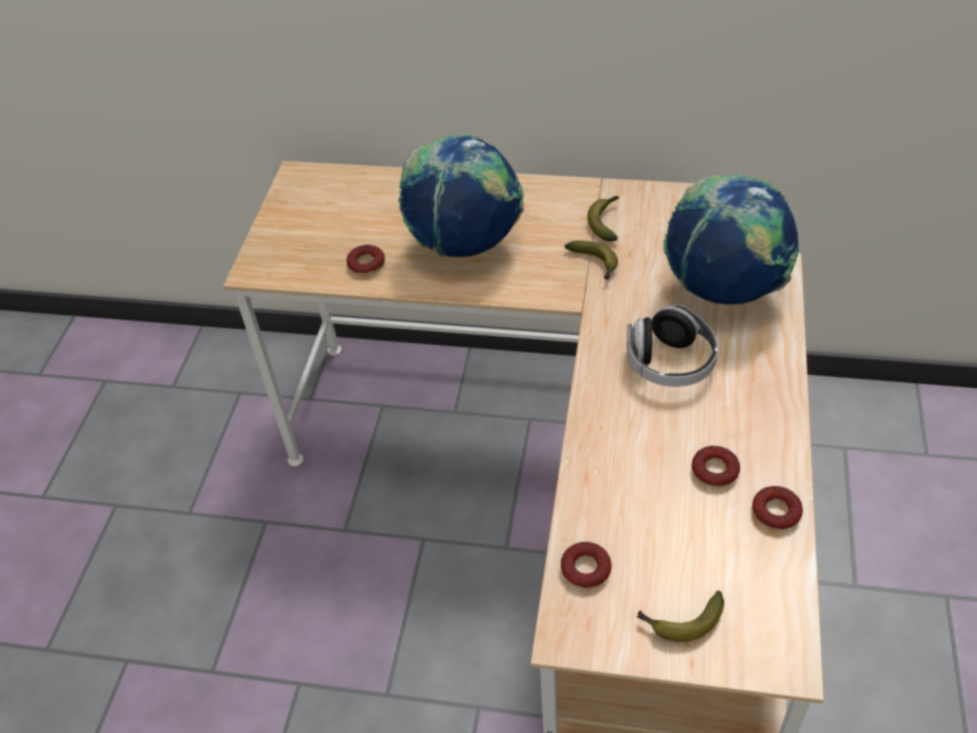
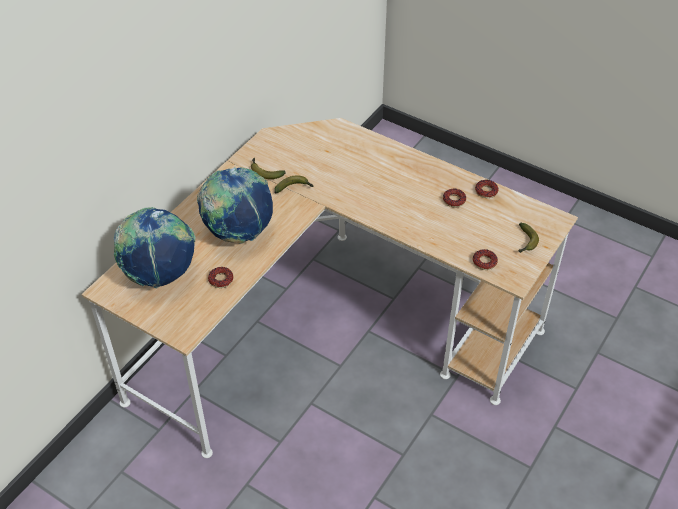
camera: 70 degrees left, 0 degrees up
(670, 363) = (381, 189): headphones -> none
(725, 289) = (346, 151): globe -> globe (160, 274)

